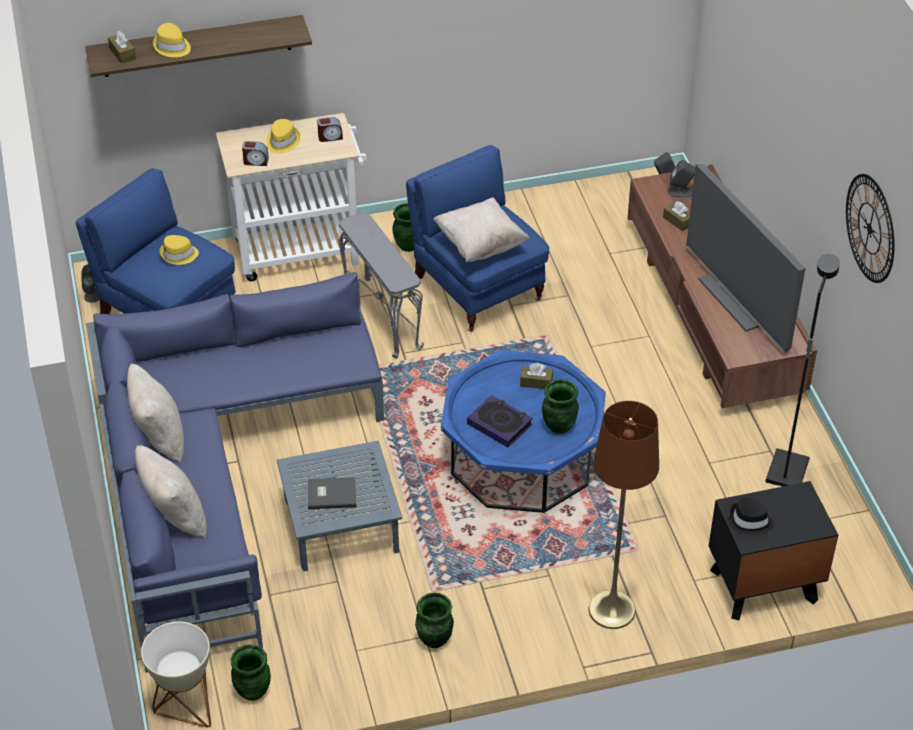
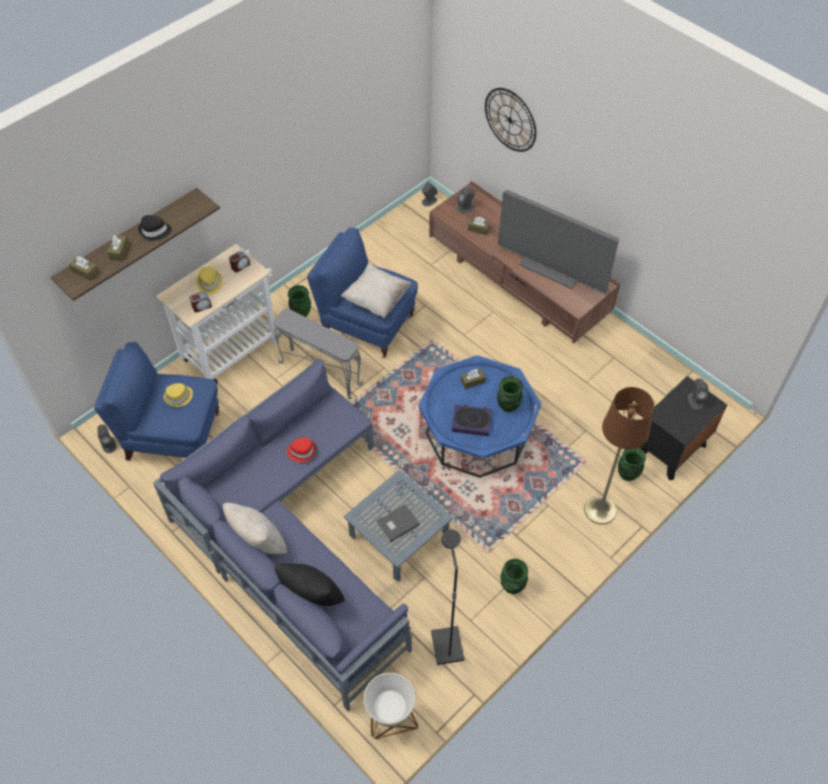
camera: 30 degrees left, 10 degrees up
(172, 47) = (119, 251): yellow hat -> brown tissue box
(174, 517) = (312, 596): beige pillow -> black pillow
(252, 691) = (426, 685): green vase -> green vase (627, 474)
(276, 370) = (302, 451): none -> red hat
(750, 521) = (674, 420): black hat -> black hat (155, 231)
(786, 471) = (631, 367): black floor lamp -> black floor lamp (446, 646)
(797, 512) = (695, 400): none -> grey speaker
(870, 228) = (673, 200): wall clock -> wall clock (510, 120)

